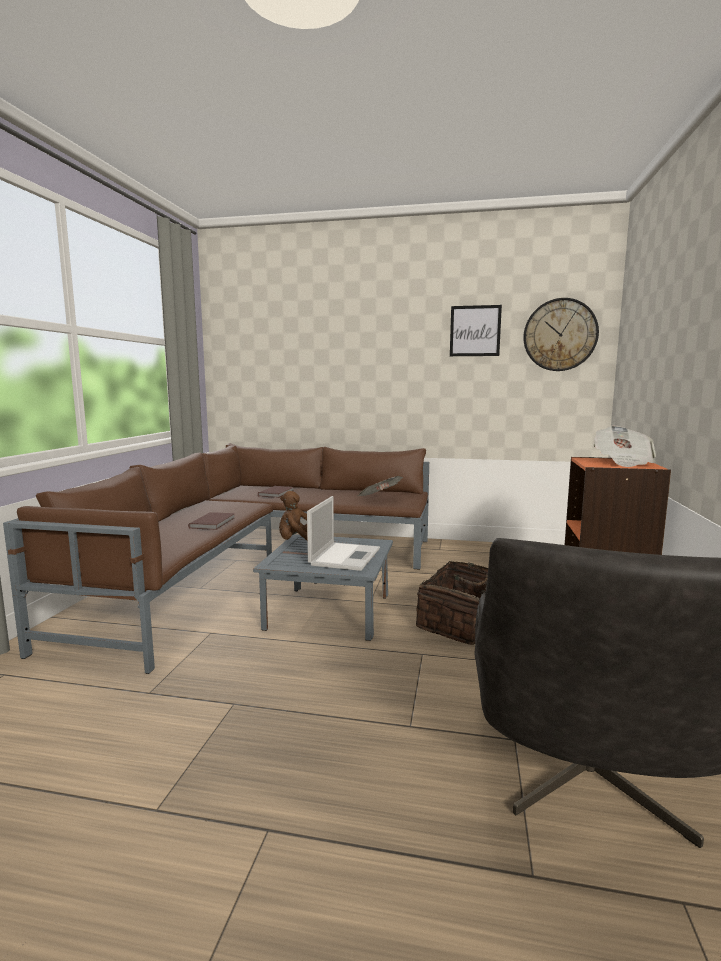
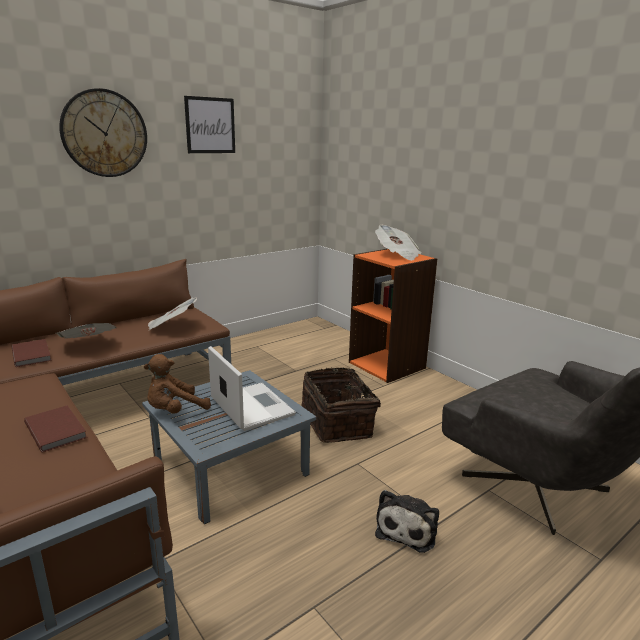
camera: 50 degrees left, 10 degrees up
(311, 496) = (89, 345): none -> newspaper
(376, 711) = (407, 528): none -> plush toy
(560, 335) = (282, 132): wall clock -> wall clock (104, 133)

